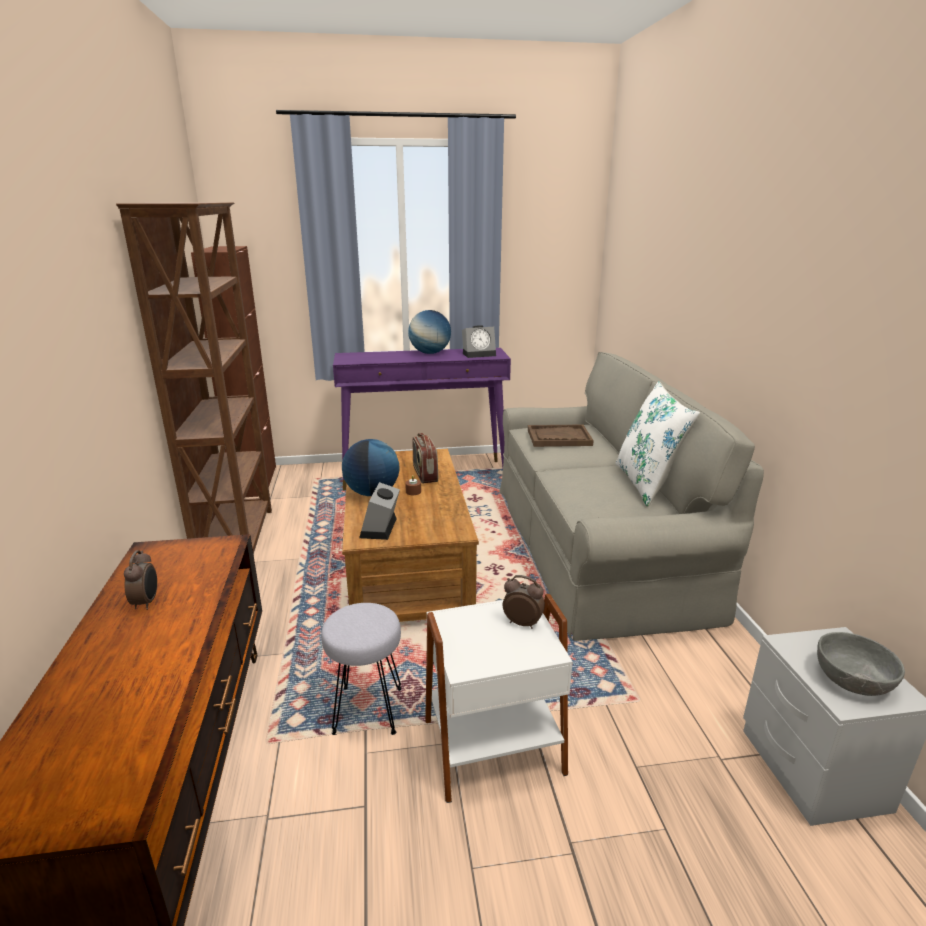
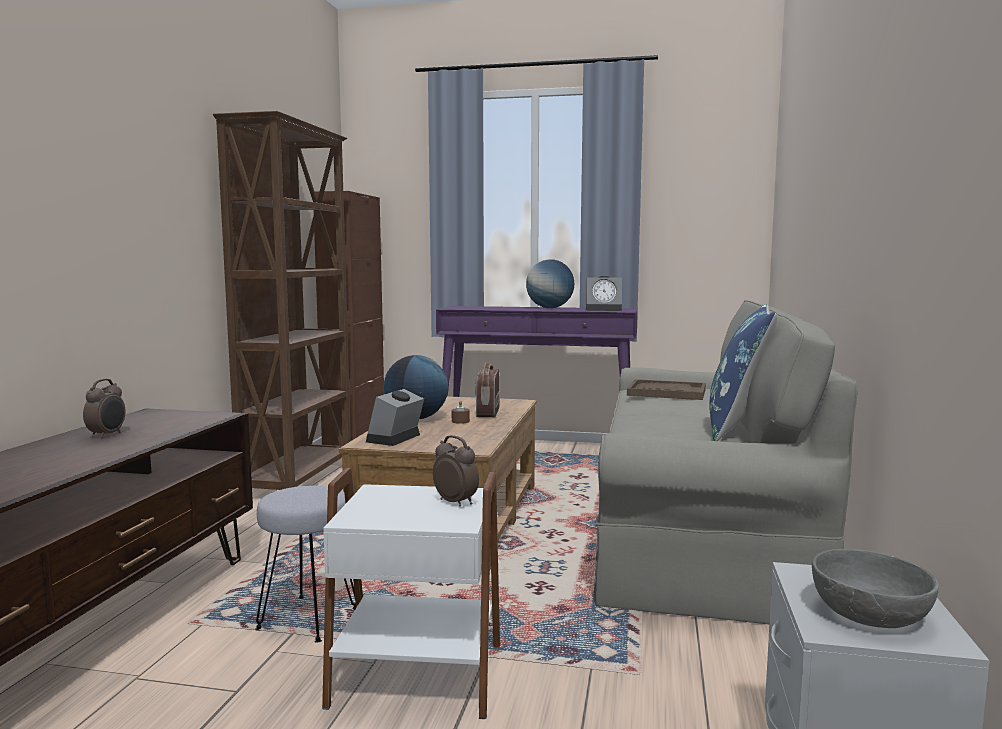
camera: 20 degrees right, 15 degrees down
(647, 483) = (739, 428): white pillow -> blue pillow

